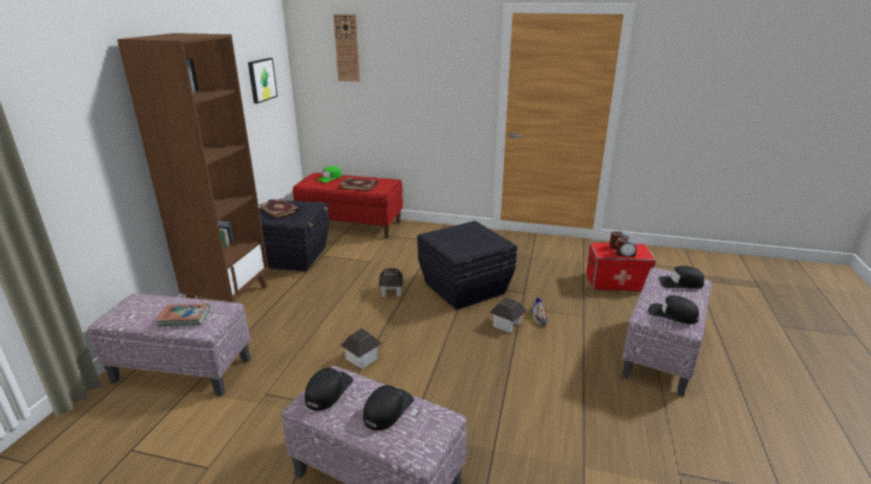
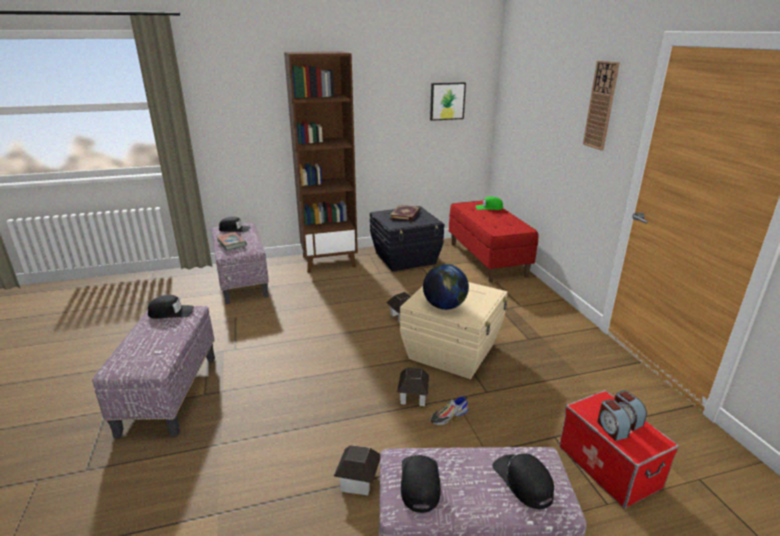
camera: 60 degrees right, 0 degrees up
(347, 48) = (531, 80): wall clock -> wall clock (601, 105)
(358, 185) = (492, 221): book -> none
(362, 358) = (298, 338): toy house -> toy house (358, 481)
(387, 409) = (156, 340): black cap -> black cap (234, 229)
(465, 288) = (452, 351): black storage box -> beige storage box
(475, 246) = (444, 306): none -> globe

